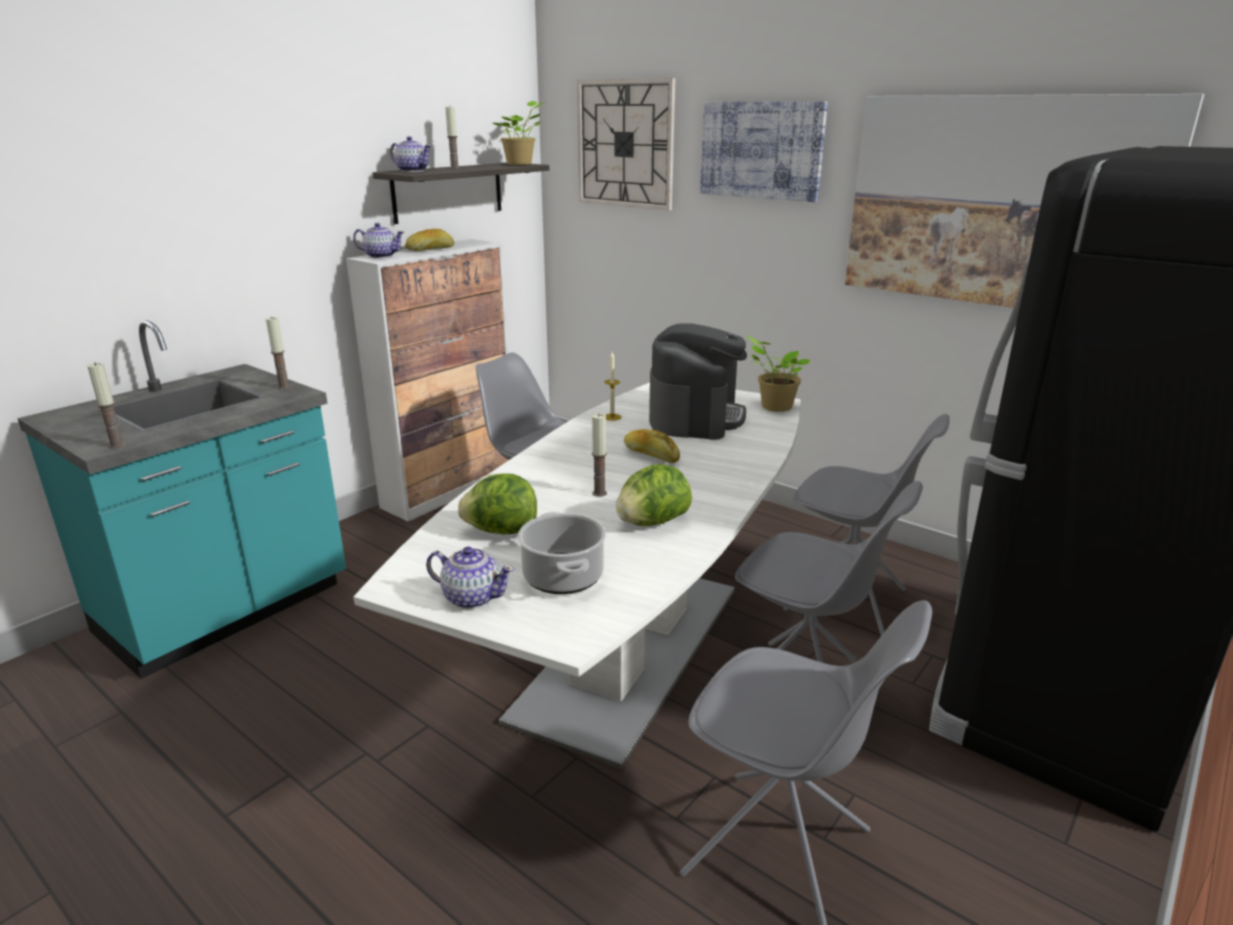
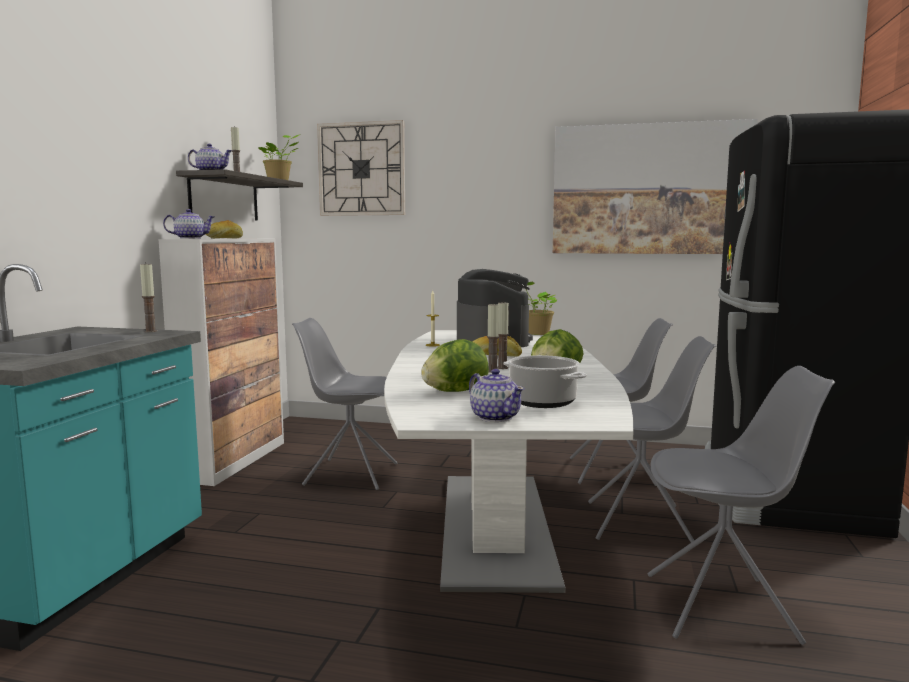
camera: 25 degrees left, 15 degrees down
(117, 445) = (39, 362): candle -> candle (502, 368)
(472, 597) = (495, 417): teapot -> teapot turned 60 degrees clockwise
(761, 150) = (477, 167): picture -> none

